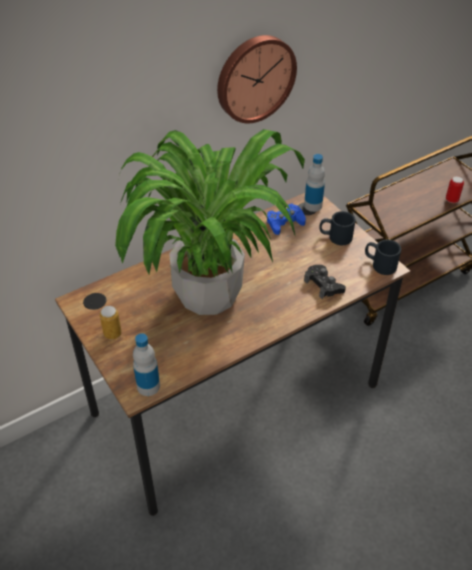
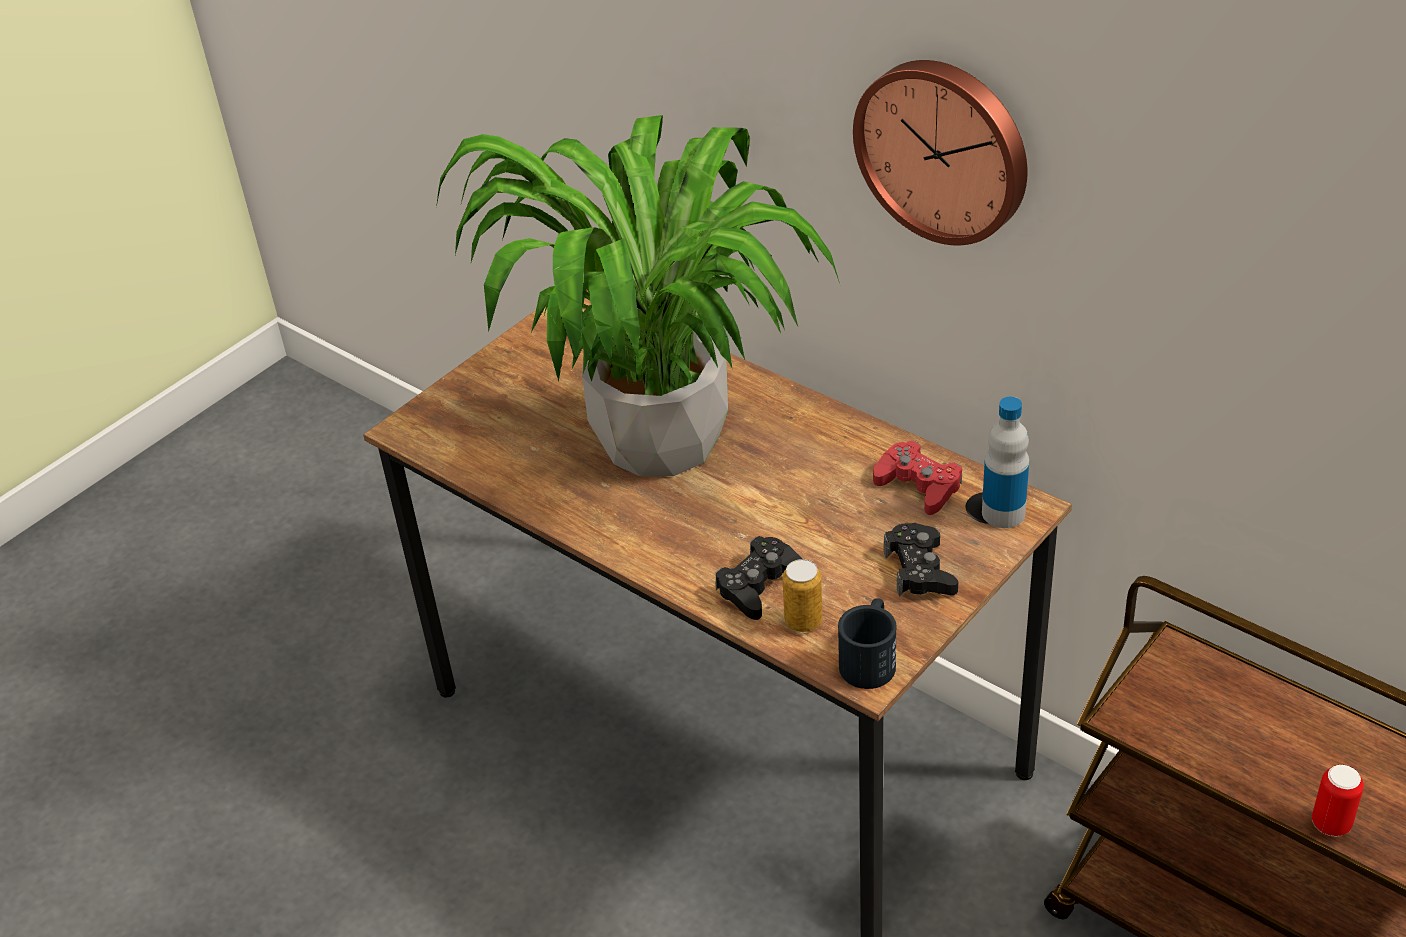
camera: 75 degrees right, 5 degrees down
(112, 333) = (520, 364): can -> can (803, 621)
(148, 386) = (424, 436): bottle -> none
(284, 222) = (919, 485): blue game controller -> red game controller
(335, 237) = (920, 570): black mug -> black game controller

